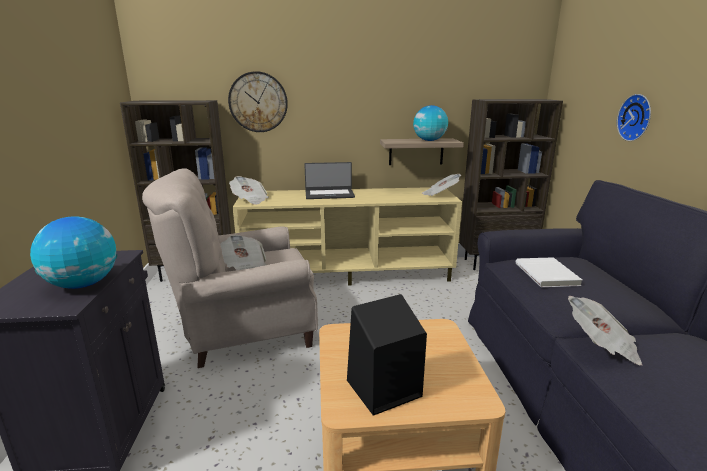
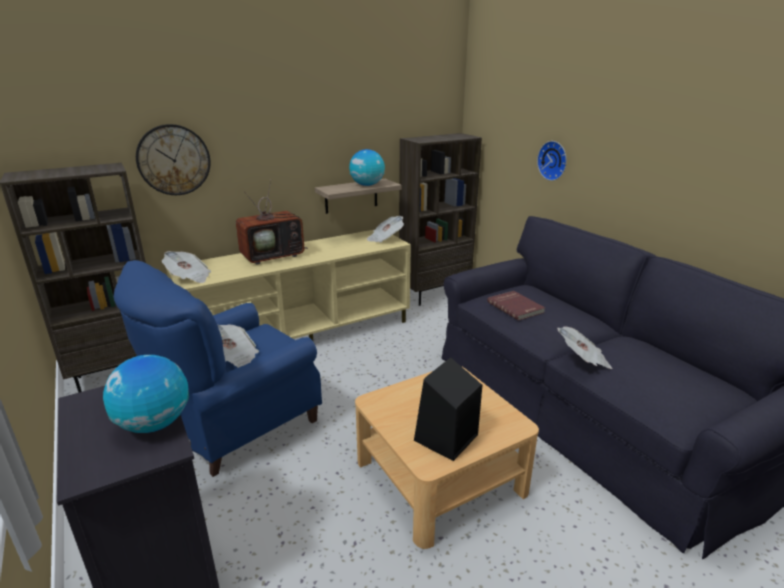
camera: 25 degrees left, 5 degrees up
(244, 332) = (235, 425): beige armchair -> blue armchair
(329, 194) = (273, 255): laptop -> television
(547, 274) = (516, 307): white book -> red book

